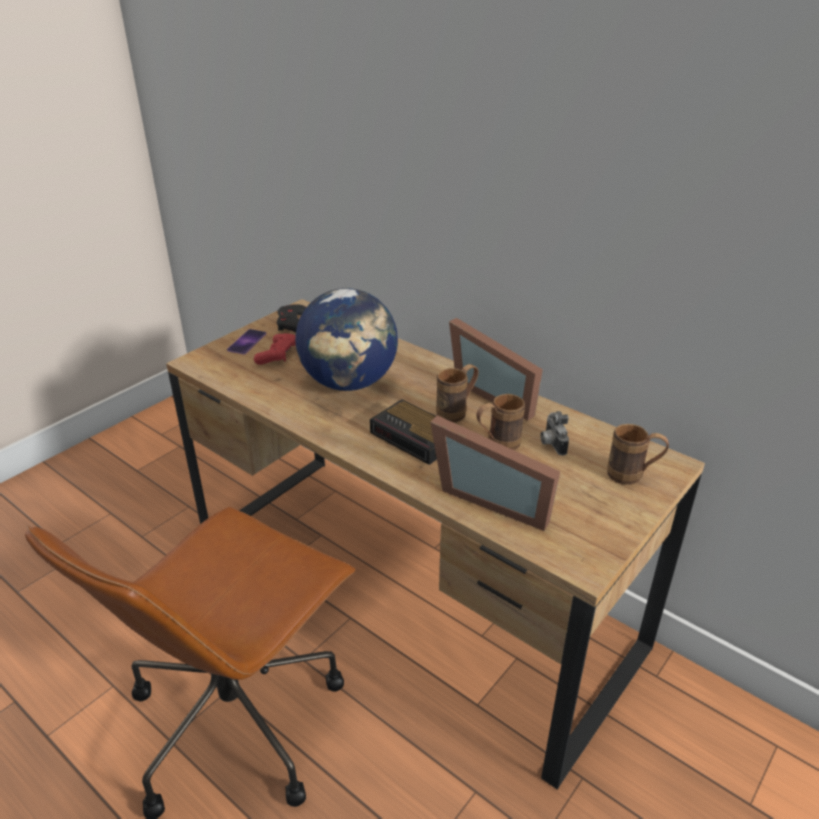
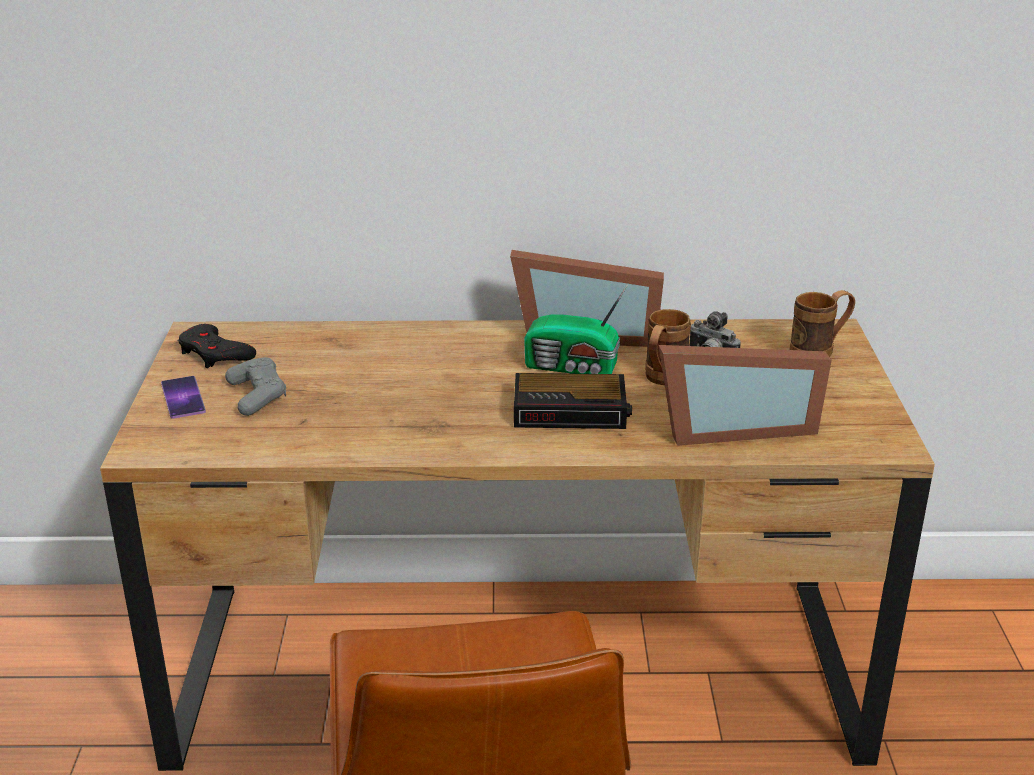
camera: 40 degrees left, 5 degrees down
(278, 355) = (257, 396): red game controller -> grey game controller
(349, 383) = (404, 388): globe -> none
(457, 411) = (573, 367): brown mug -> radio

